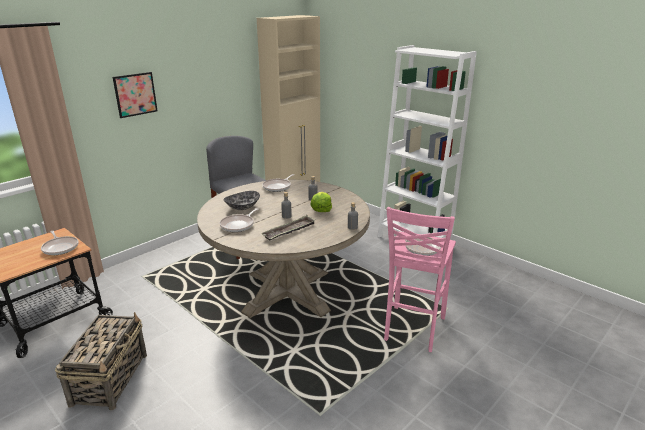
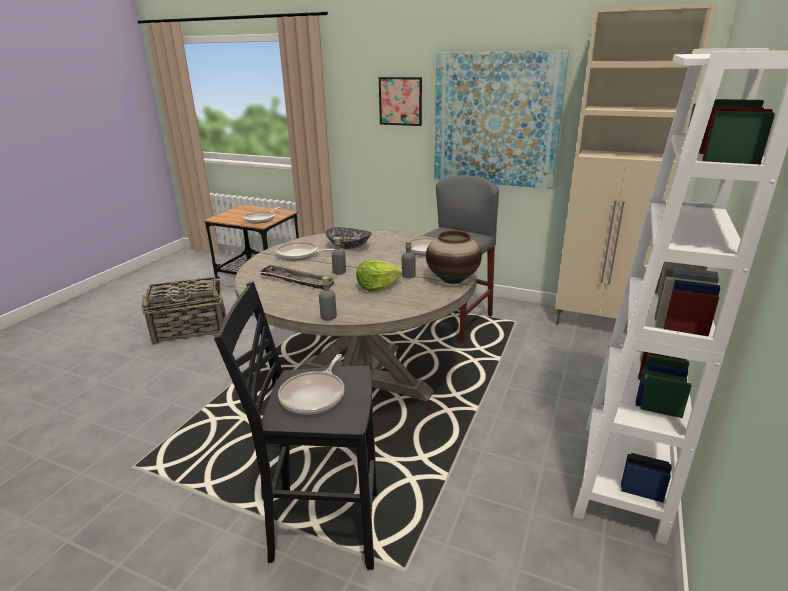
camera: 70 degrees right, 0 degrees up
(209, 95) = (495, 120): none -> picture
(329, 189) = (452, 279): none -> vase
(412, 329) = (322, 527): pink stool -> black stool

